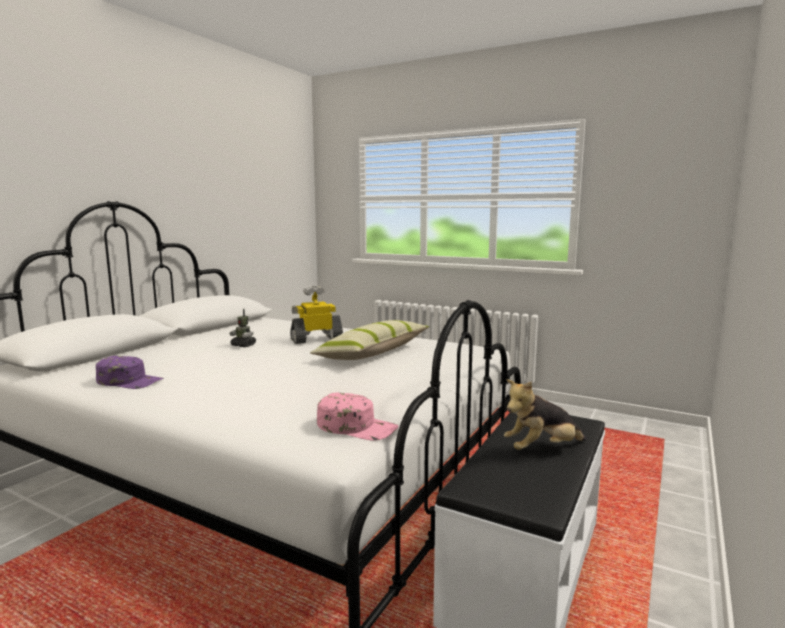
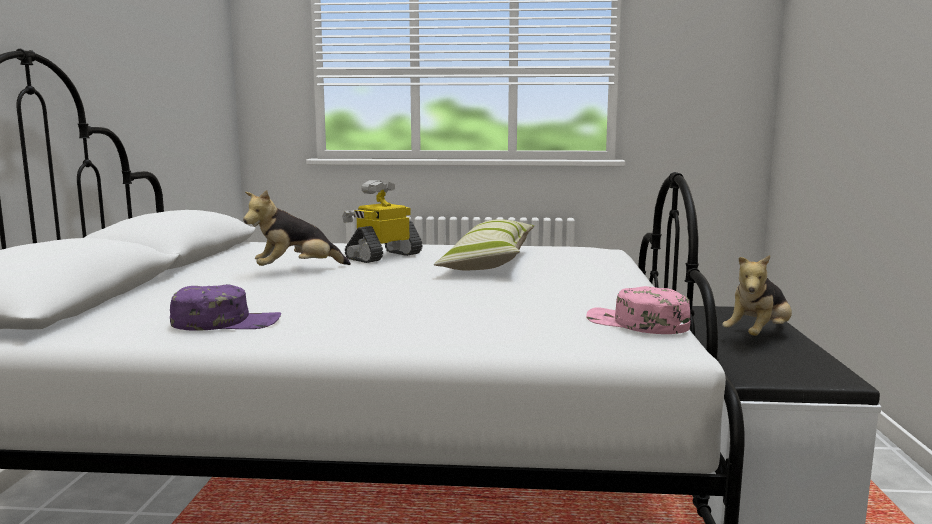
camera: 25 degrees left, 0 degrees up
(243, 345) = (296, 271): toy robot -> plush toy
(357, 426) = (636, 323): pink cap -> pink cap turned 135 degrees counterclockwise

